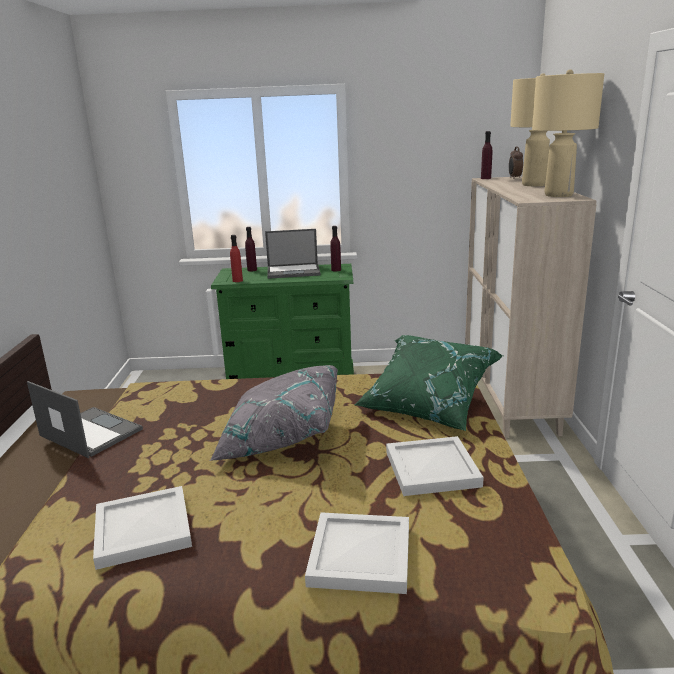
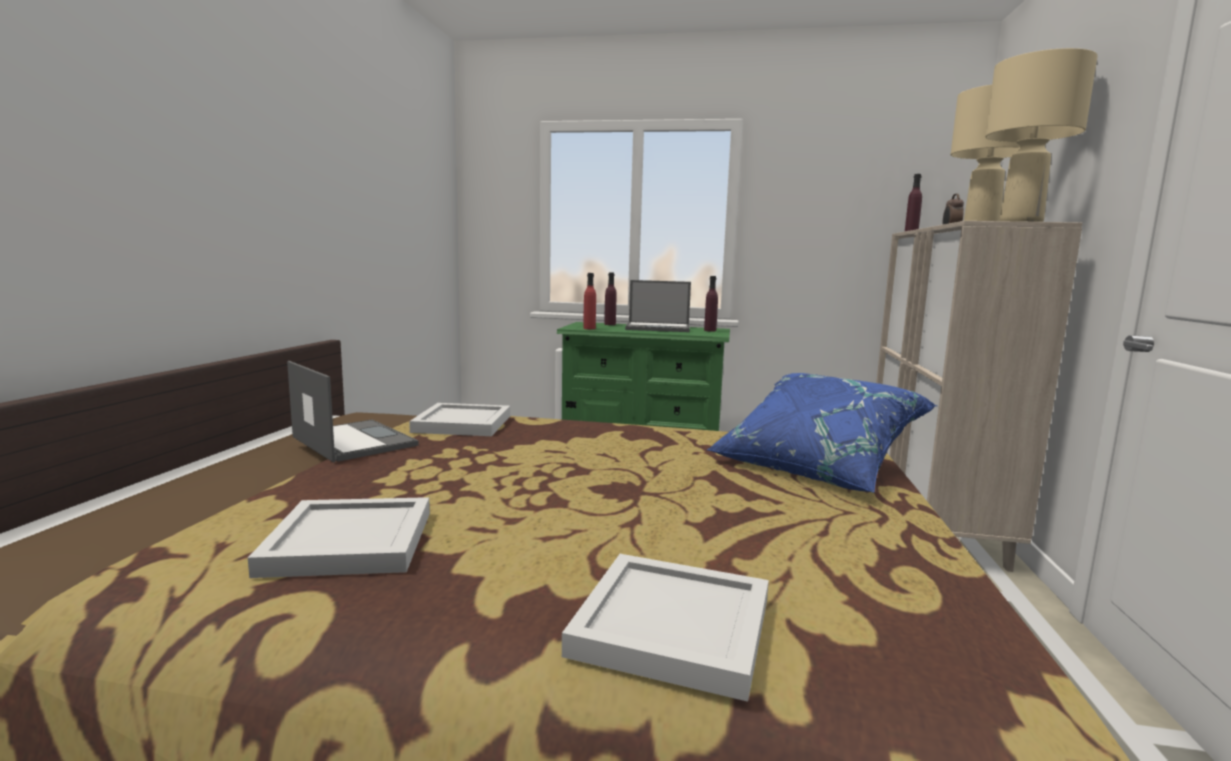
camera: 10 degrees right, 10 degrees down
(280, 436) = (593, 472): grey pillow -> none
(427, 404) = (814, 465): green pillow -> blue pillow
(431, 470) = (814, 534): white tray -> white tray (461, 424)

